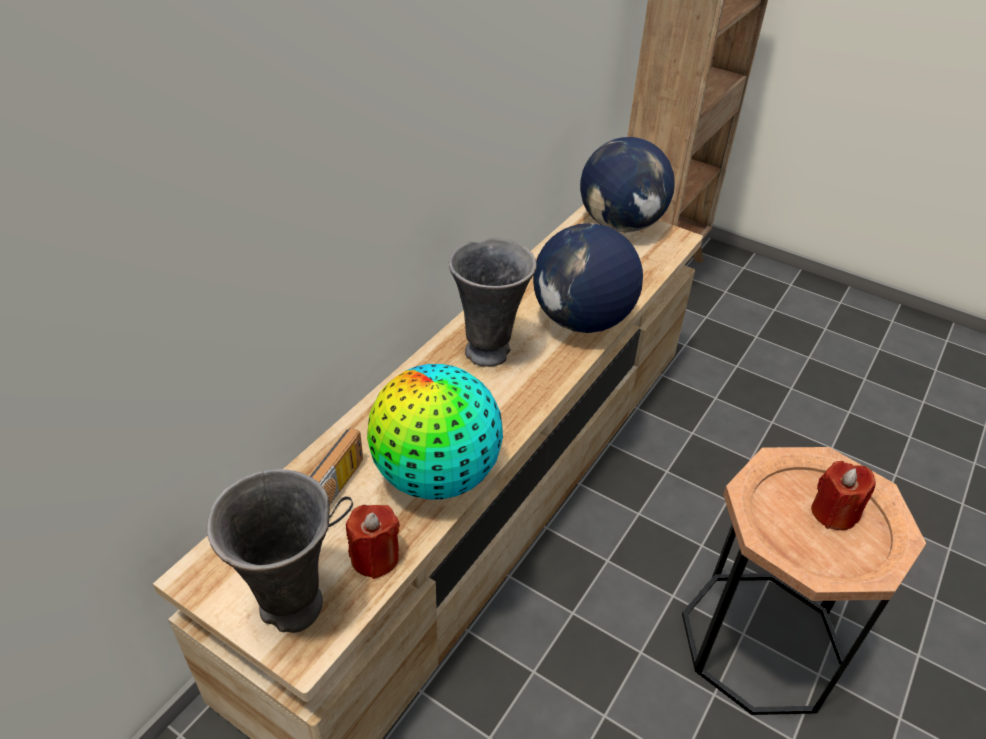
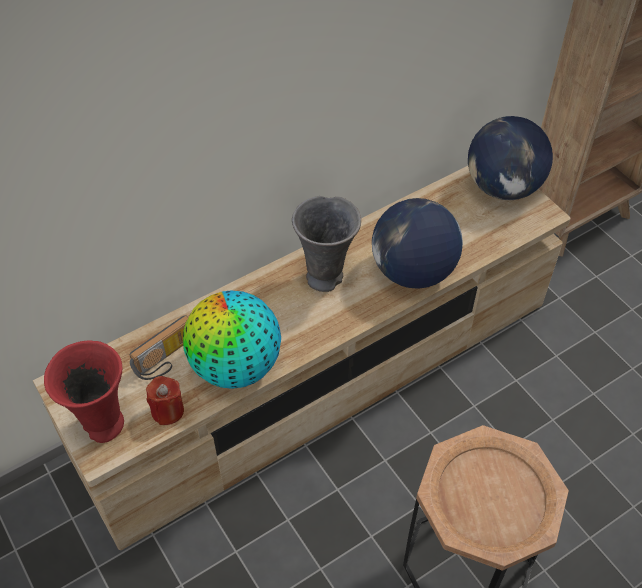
camera: 25 degrees right, 10 degrees up
(292, 608) = (103, 426): grey vase -> red vase
(833, 513) = (506, 494): red candle -> none

